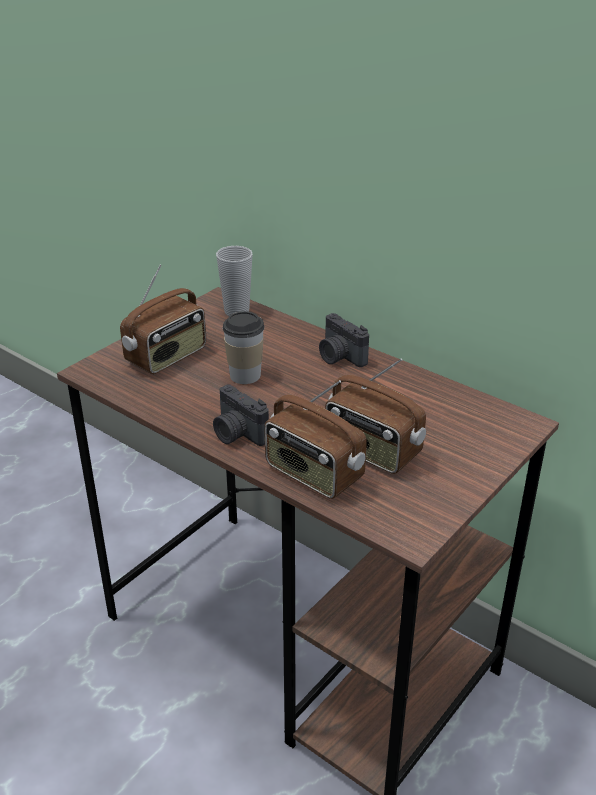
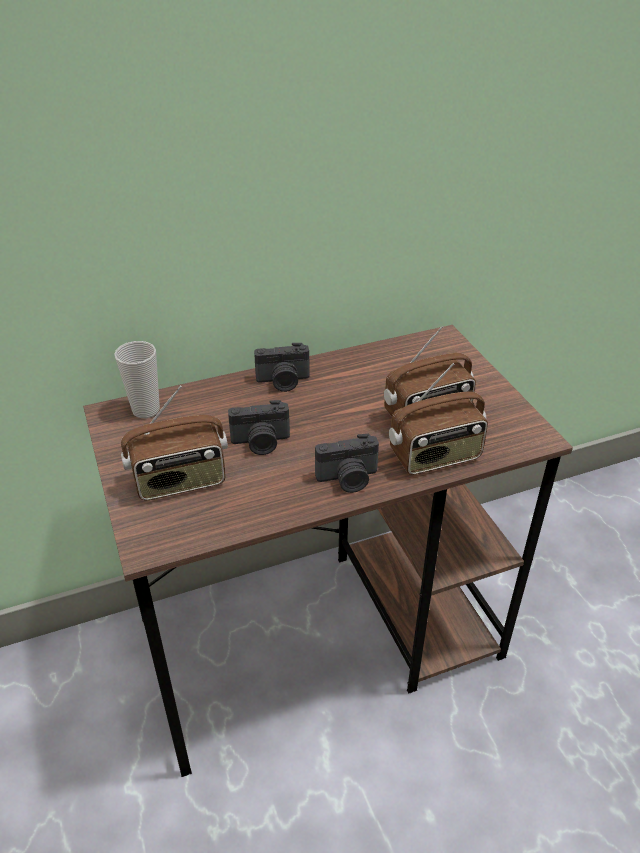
camera: 60 degrees left, 5 degrees up
(167, 357) = (180, 481): radio -> radio turned 90 degrees clockwise
(245, 375) = (261, 443): cup -> camera

